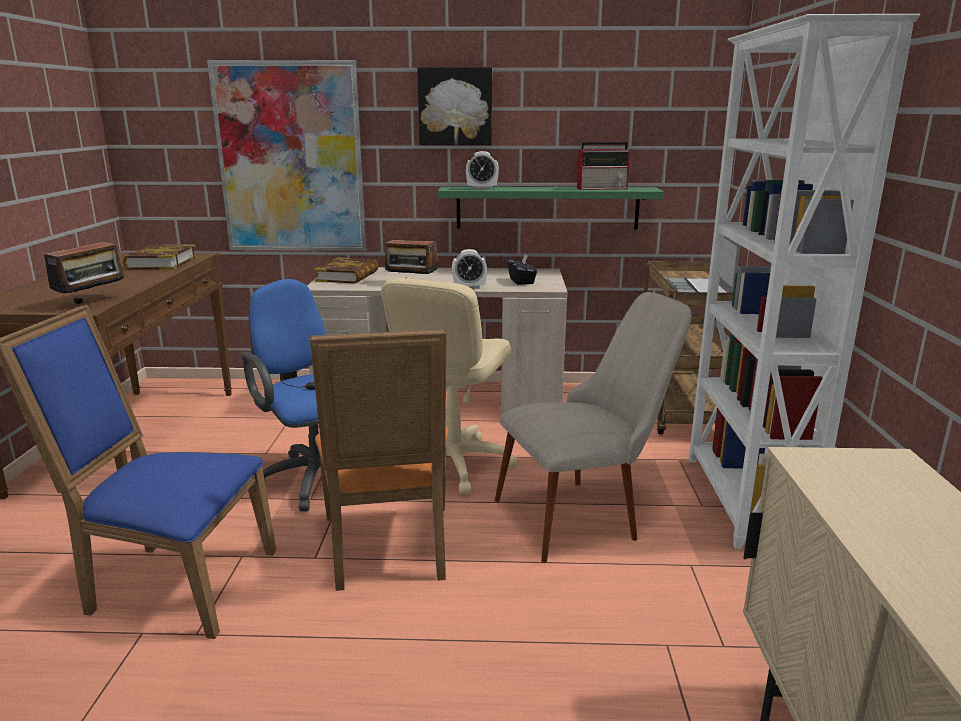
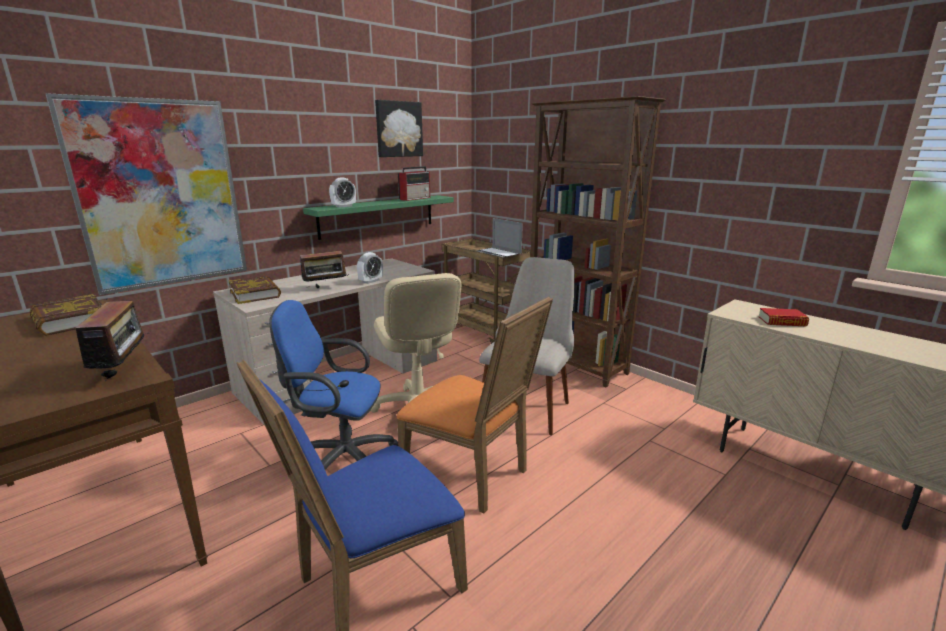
camera: 45 degrees left, 0 degrees up
(455, 106) = (307, 143): picture -> picture (398, 129)
(522, 281) = (392, 270): black tissue box -> none
(743, 501) = (575, 365): white bookcase -> brown bookcase
(882, 510) = (782, 321): none -> book

